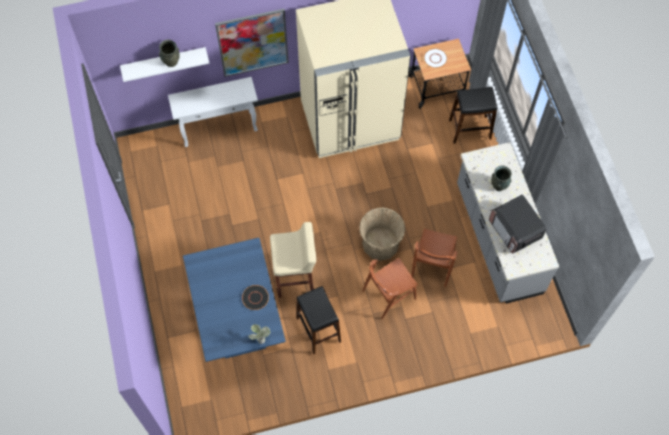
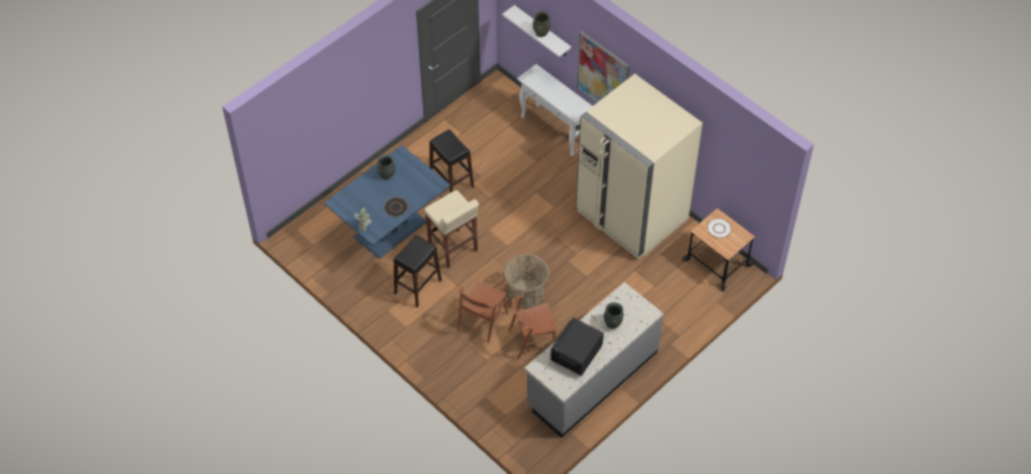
camera: 60 degrees right, 10 degrees down
(211, 286) = (387, 175): none -> grey vase
(388, 294) = (482, 321): brown chair -> brown chair turned 90 degrees counterclockwise
(470, 129) = (690, 308): black stool -> black stool (451, 181)

